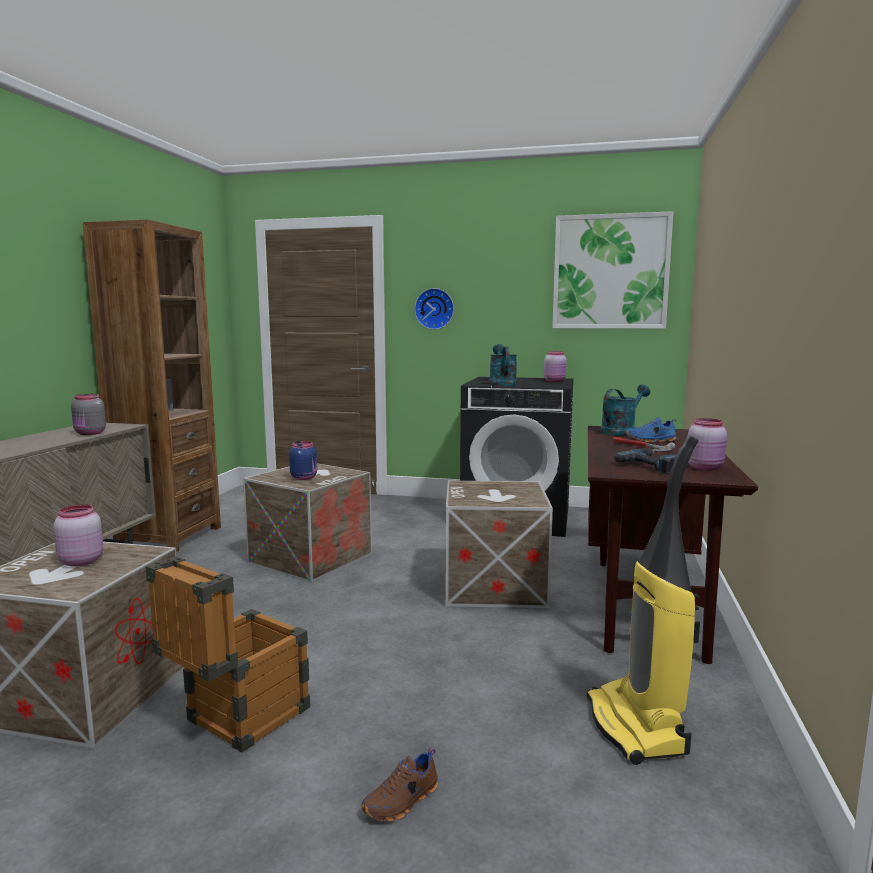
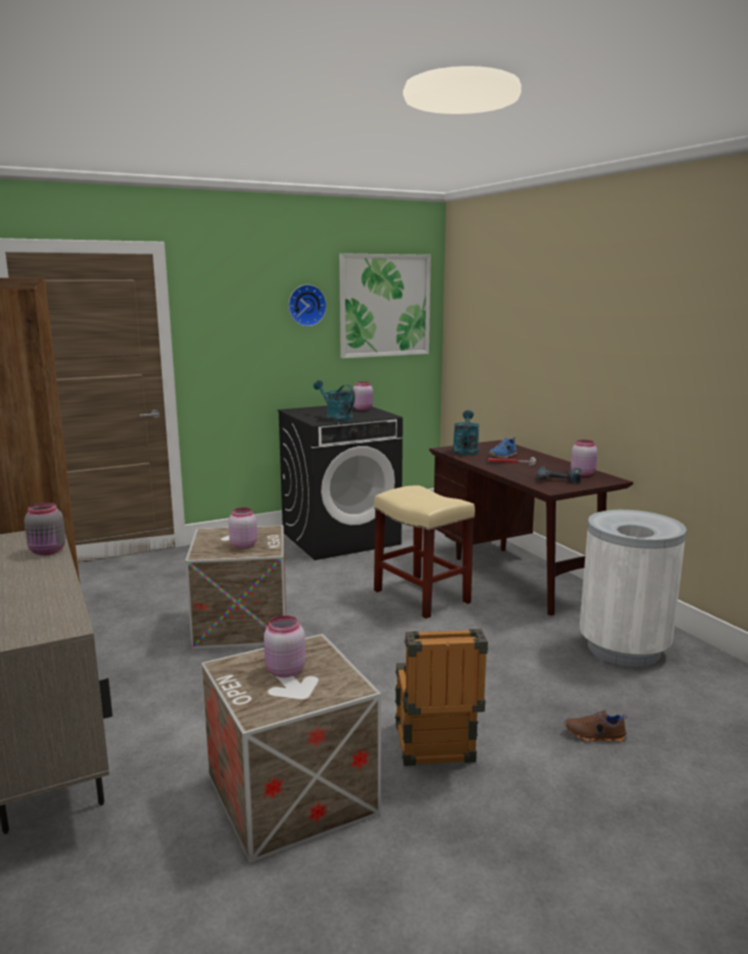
camera: 40 degrees left, 5 degrees up
(304, 477) = (243, 545): blue jar -> pink jar
(402, 802) = (595, 736): brown shoe -> brown shoe turned 90 degrees clockwise
(434, 309) = (228, 344): wall clock -> wall clock (306, 305)
(494, 586) = (420, 597): crate -> beige stool
(637, 727) = (624, 648): vacuum cleaner -> white trash can

